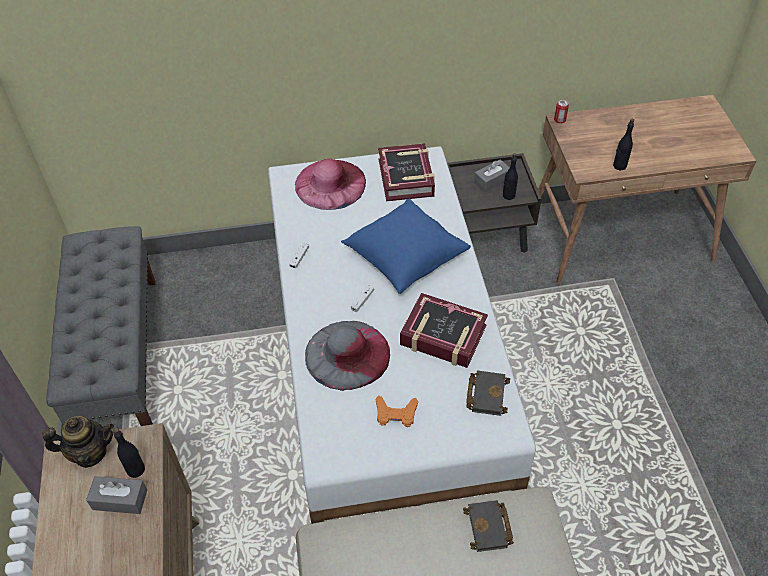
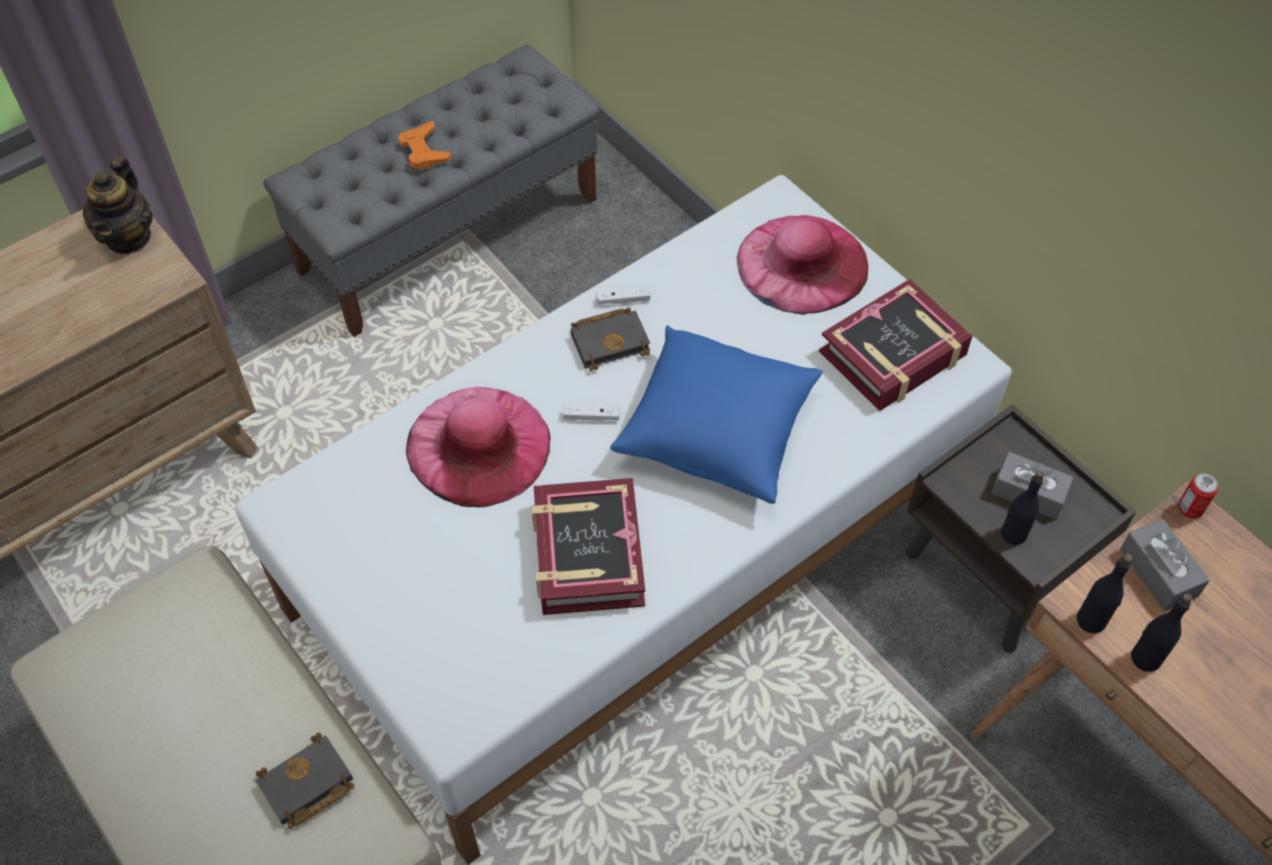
camera: 60 degrees right, 5 degrees up
(89, 453) = (128, 237): teapot -> teapot turned 45 degrees clockwise
(120, 500) = (76, 302): grey tissue box -> grey tissue box (1158, 572)
(136, 469) = (125, 294): black bottle -> black bottle (1091, 620)
(347, 354) = (478, 445): grey hat -> pink hat
(396, 414) = (404, 556): orange game controller -> orange game controller (424, 151)
(486, 394) = (506, 663): black book -> black book (611, 340)

